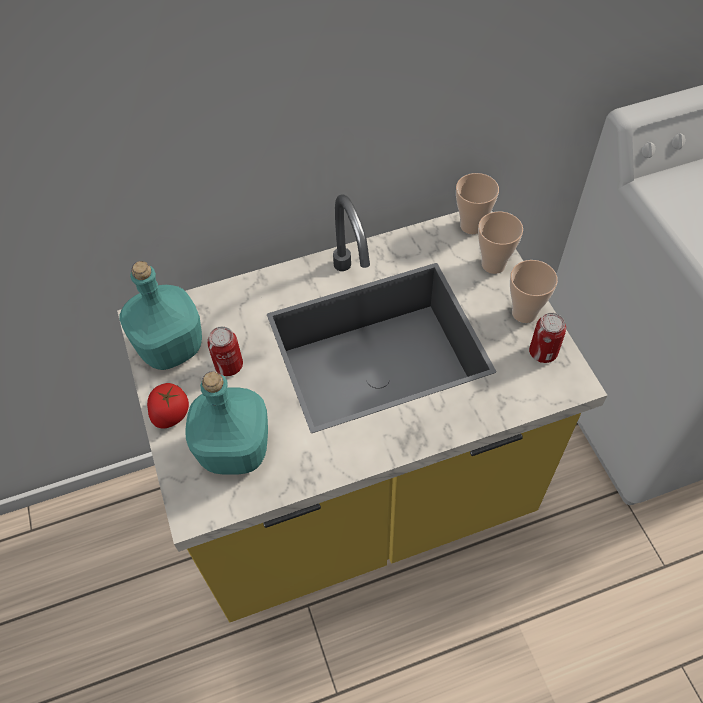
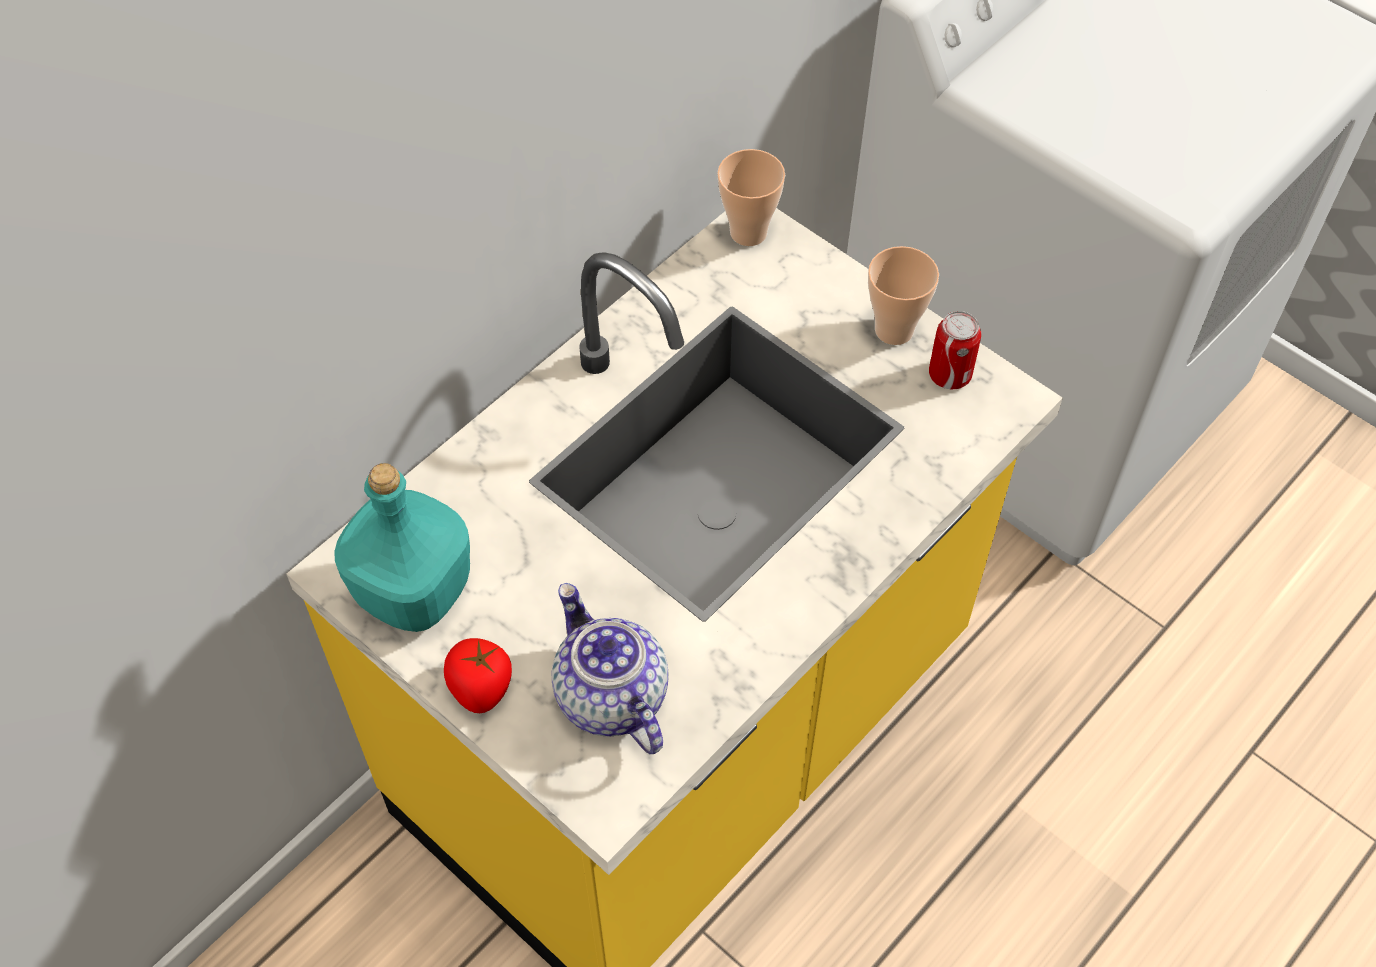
camera: 30 degrees left, 0 degrees up
(229, 365) = (522, 580): can -> none
(234, 451) = (609, 696): turquoise bottle -> teapot
(493, 264) = (812, 277): cup -> none

